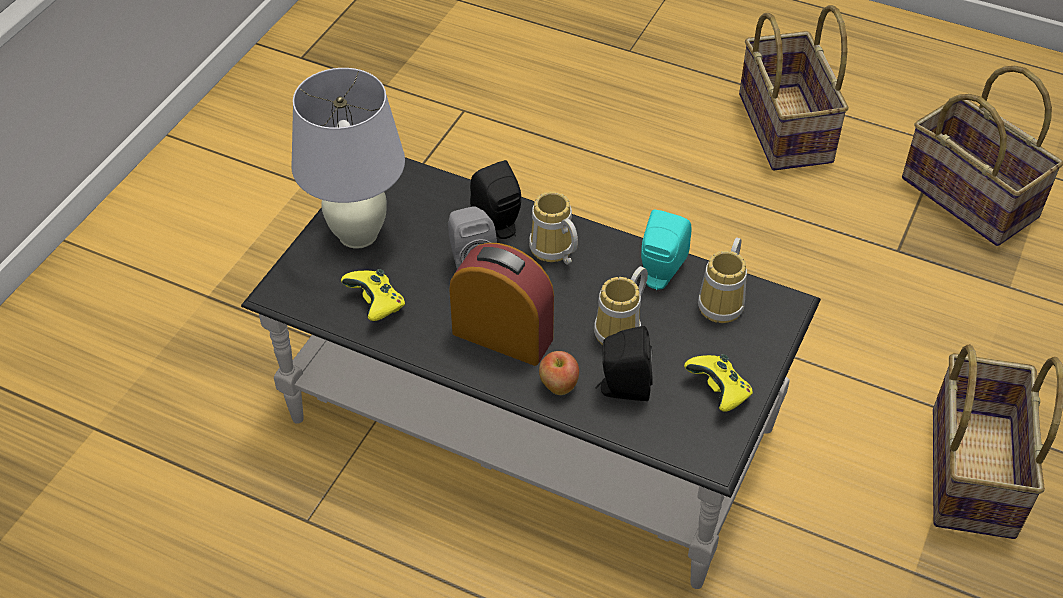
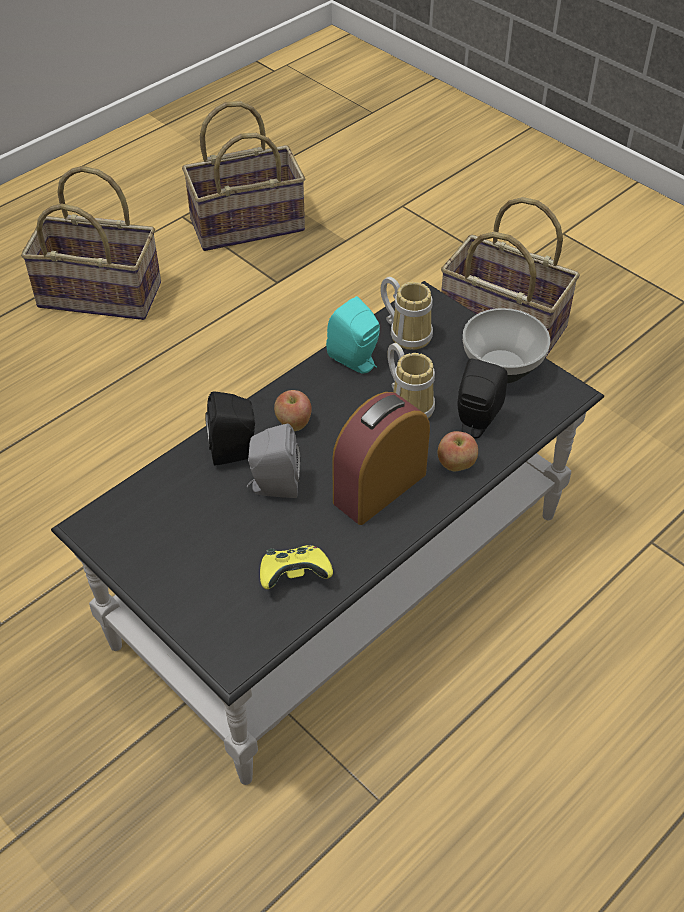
camera: 70 degrees left, 0 degrees up
(357, 234) = (185, 569): white table lamp -> none
(553, 253) = (293, 424): mug -> apple
(719, 392) = (502, 366): yellow game controller -> bowl

